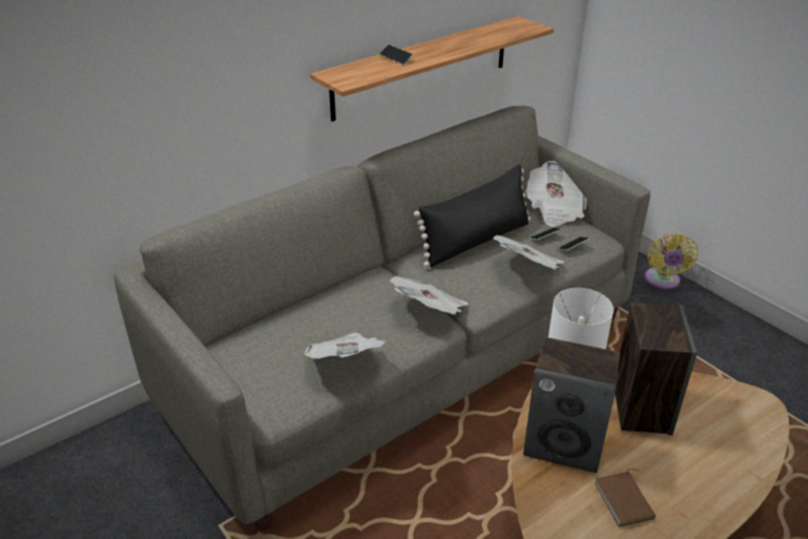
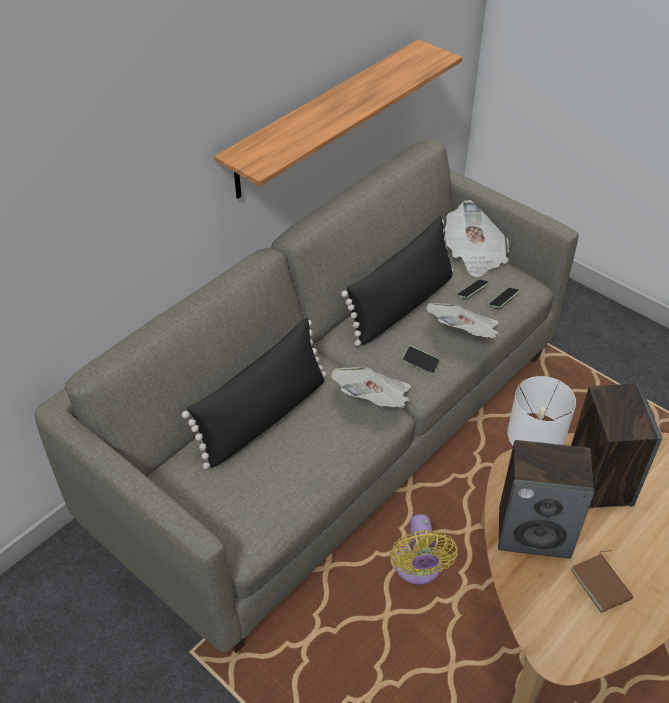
camera: 10 degrees left, 10 degrees up
(324, 312) = (263, 417): none -> black pillow
(346, 362) = (303, 475): newspaper -> none
(396, 59) = (303, 123): phone -> phone (420, 363)
(662, 281) = (581, 303): yellow fan -> yellow fan (418, 570)

